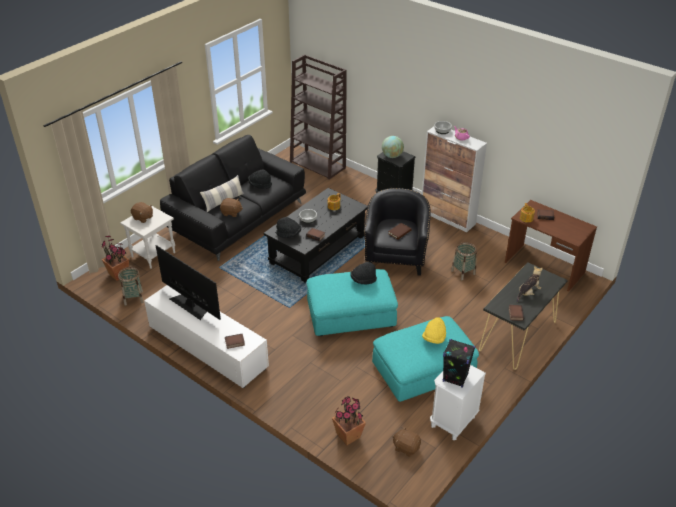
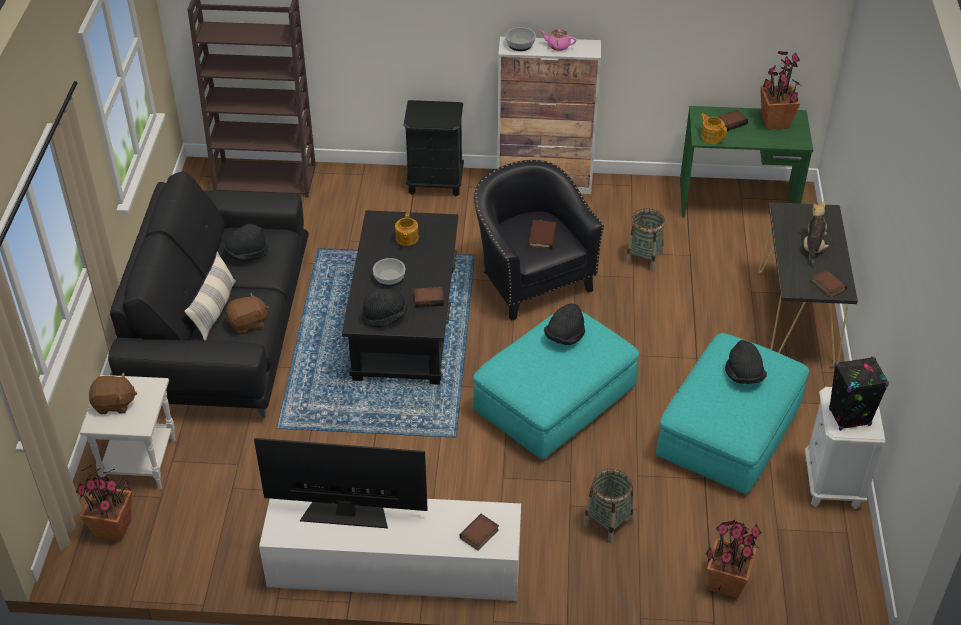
camera: 35 degrees left, 5 degrees up
(133, 298) = (184, 554): basket -> basket (608, 523)
(392, 156) = (428, 116): globe -> none
(406, 447) = (812, 554): brown plush toy -> none
(434, 338) = (743, 375): yellow hat -> black hat
(544, 268) = (738, 201): brown desk -> green desk
(571, 225) = (774, 122): none -> potted plant

